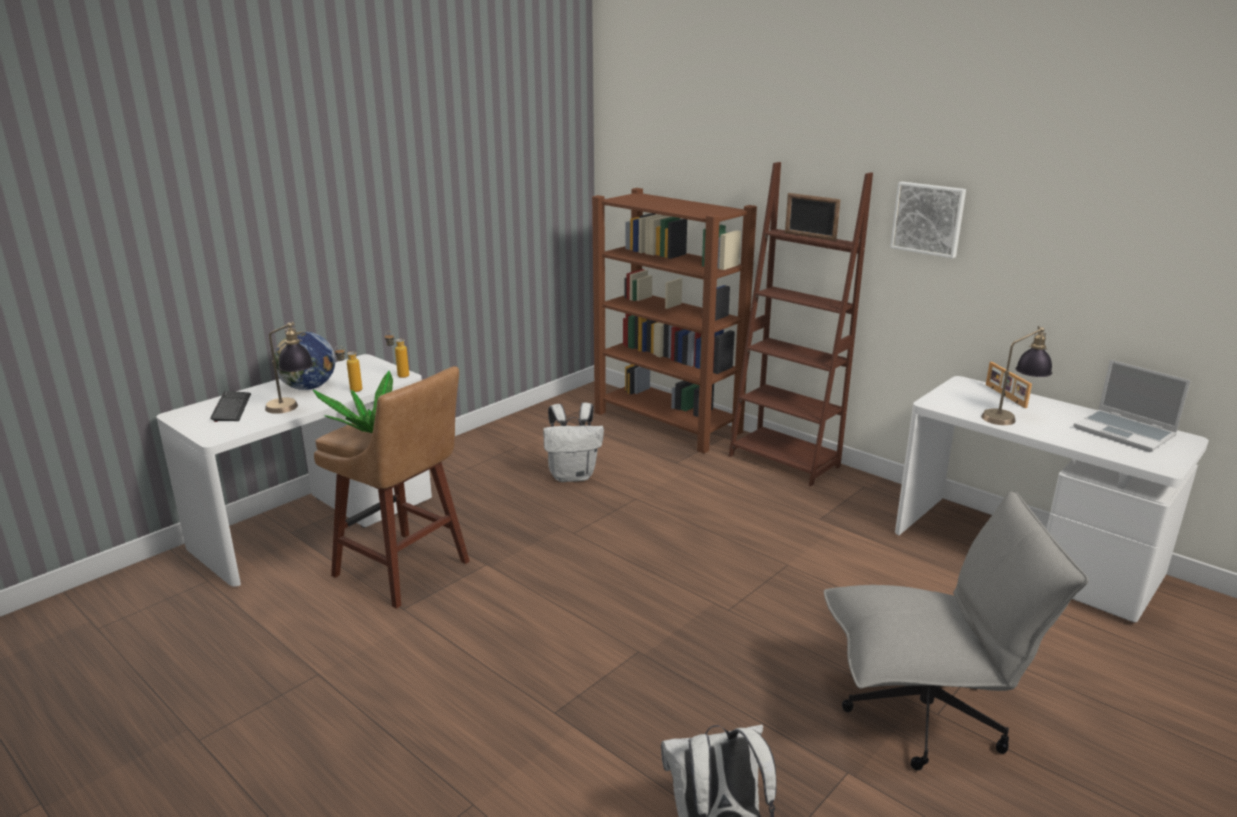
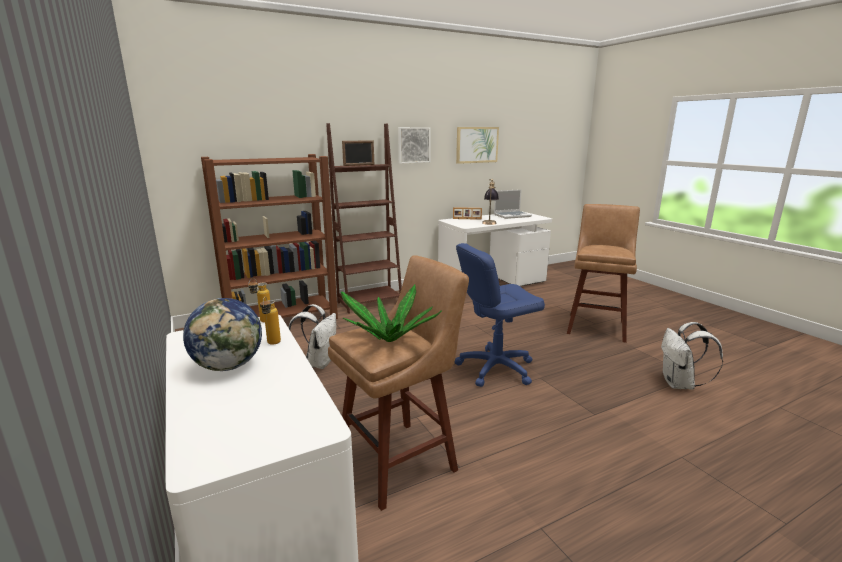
camera: 70 degrees left, 5 degrees down
(231, 408) = (229, 418): keyboard -> none
(292, 409) = (287, 376): table lamp -> none
(642, 605) = (495, 368): none -> blue office chair
(921, 714) = (596, 326): grey office chair -> brown stool
(1087, 243) = (477, 145): none -> picture

